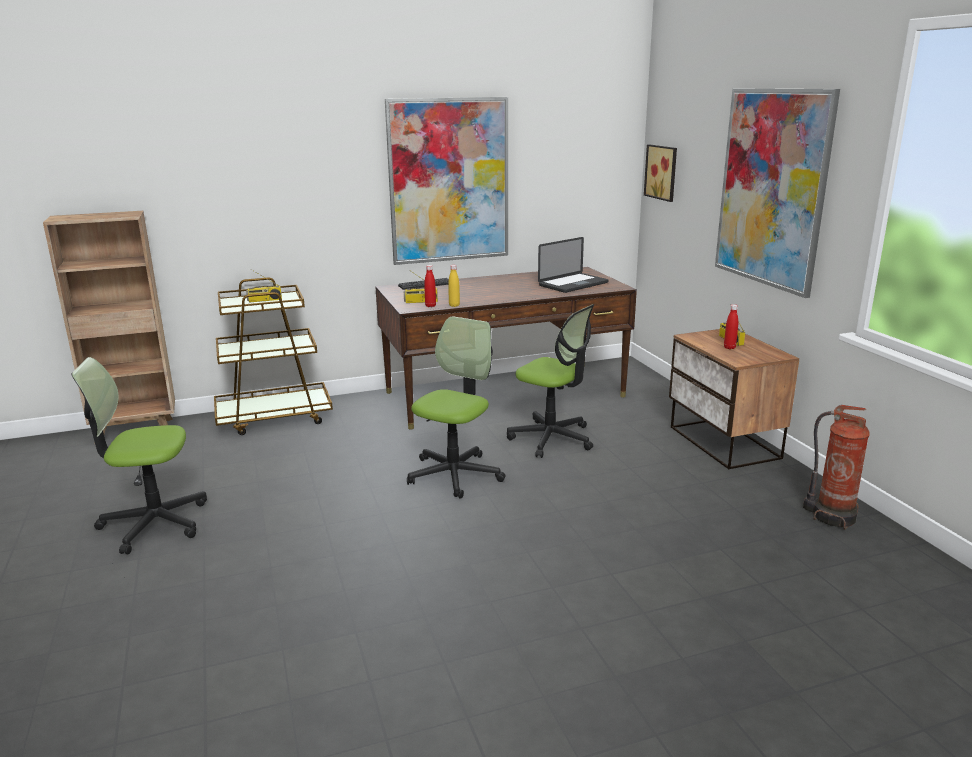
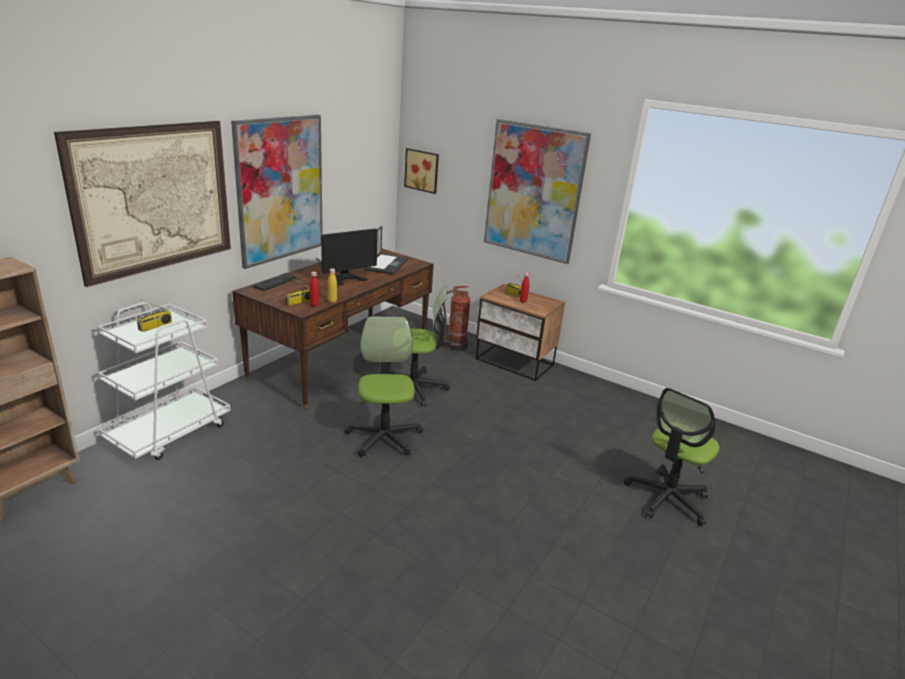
camera: 40 degrees left, 5 degrees up
(154, 523) = (187, 573): office chair -> office chair (667, 498)
(275, 417) = (170, 432): brown cart -> white cart
(289, 174) = (154, 199): none -> picture
(505, 288) = (343, 276): none -> monitor
(831, 516) = (609, 396): fire extinguisher -> fire extinguisher (455, 346)

